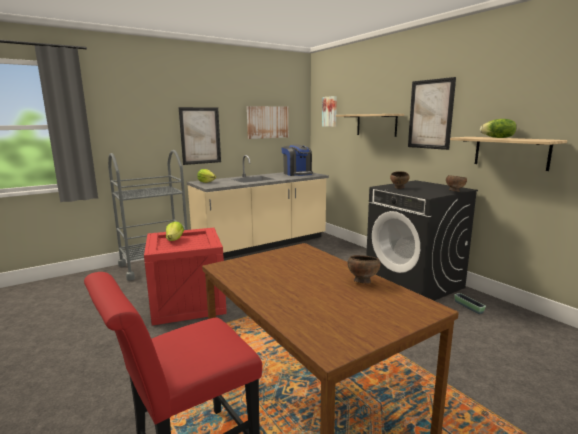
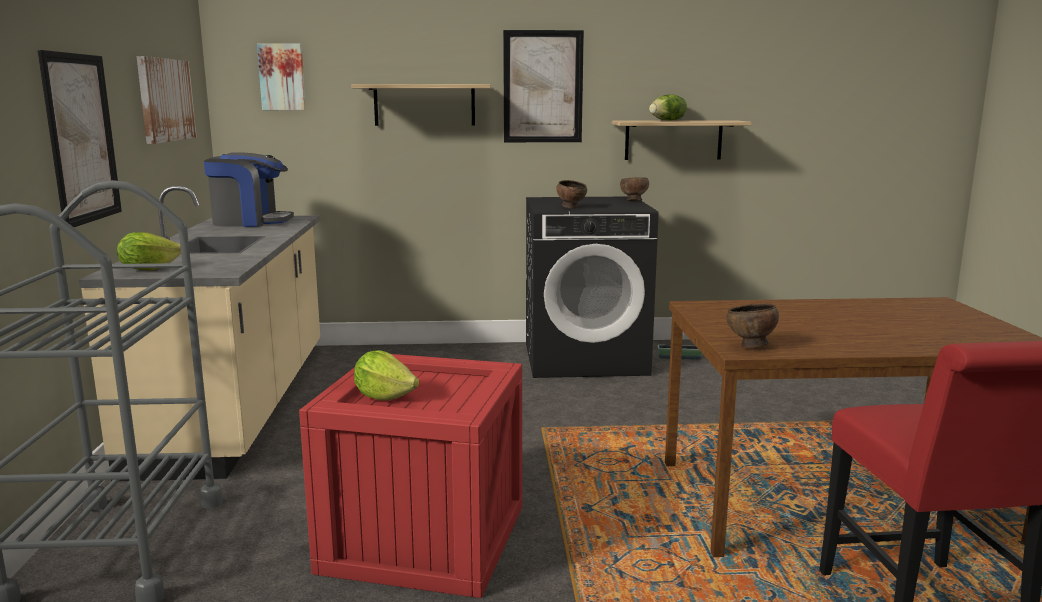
camera: 60 degrees left, 0 degrees up
(362, 282) = (853, 306): brown bowl -> brown bowl (750, 346)

